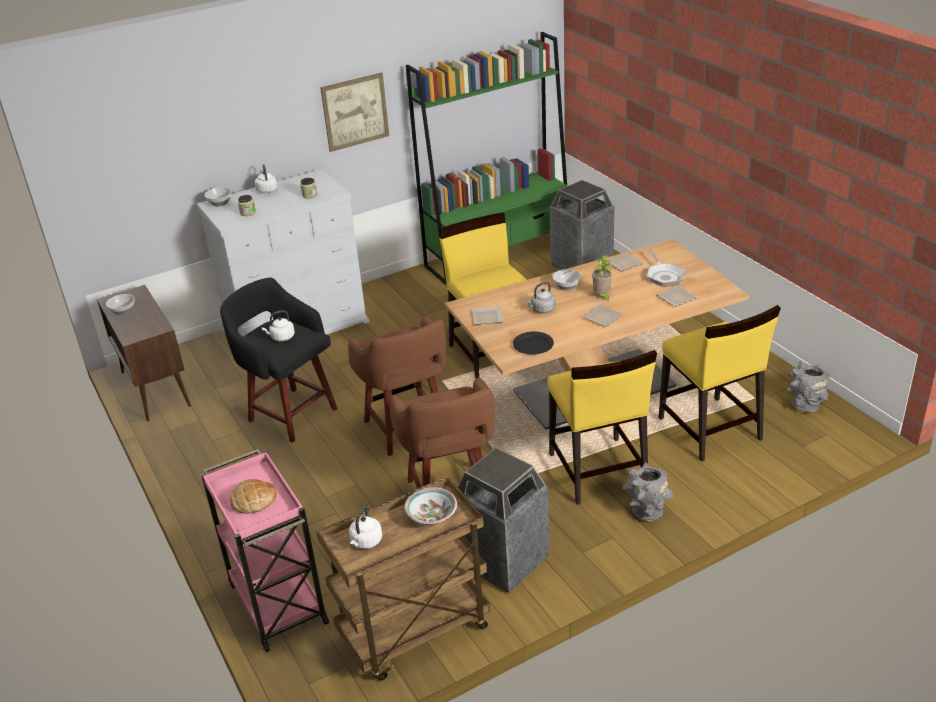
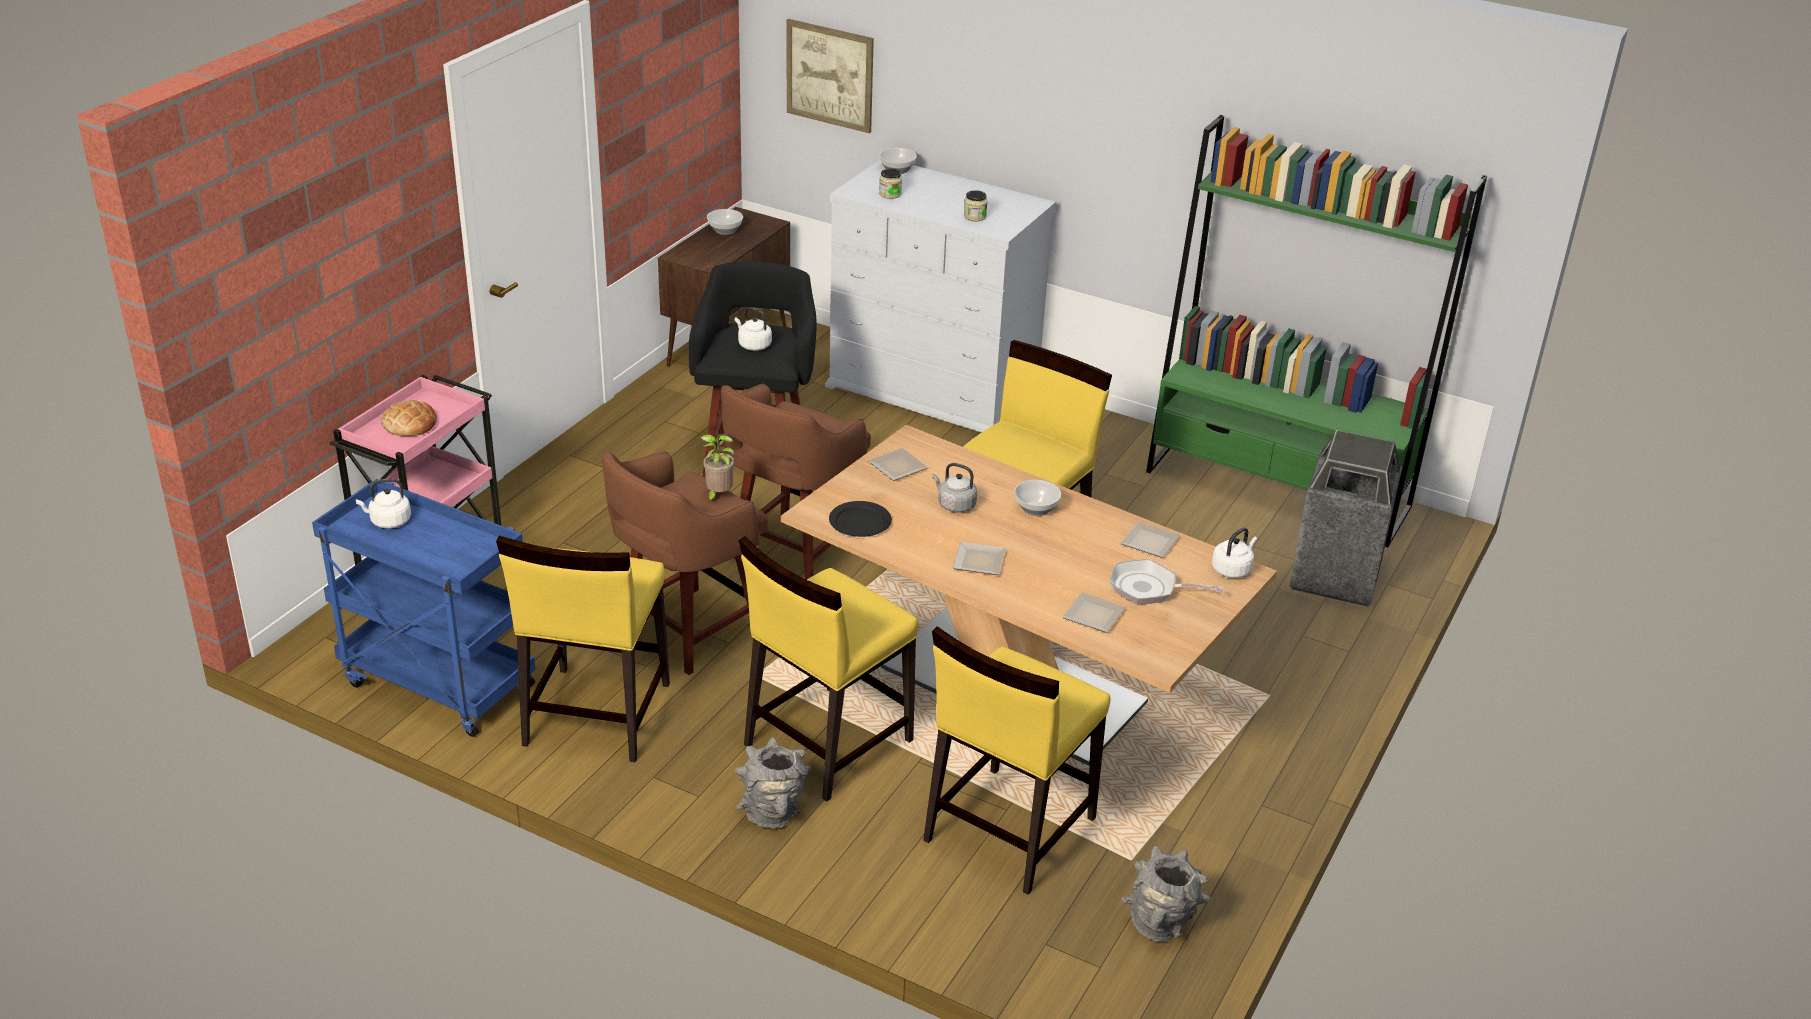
camera: 55 degrees right, 0 degrees up
(267, 190) = (960, 186): white kettle -> white kettle (1232, 569)
(355, 112) = (1132, 147): picture -> picture (830, 75)
(414, 633) = (436, 684): brown cart -> blue cart
(431, 516) = (456, 550): bowl -> none
(504, 561) = (595, 715): trash can -> yellow chair
(602, 296) = (1036, 546): potted plant -> potted plant (718, 495)
(664, 276) = (1149, 588): frying pan -> frying pan turned 60 degrees clockwise

